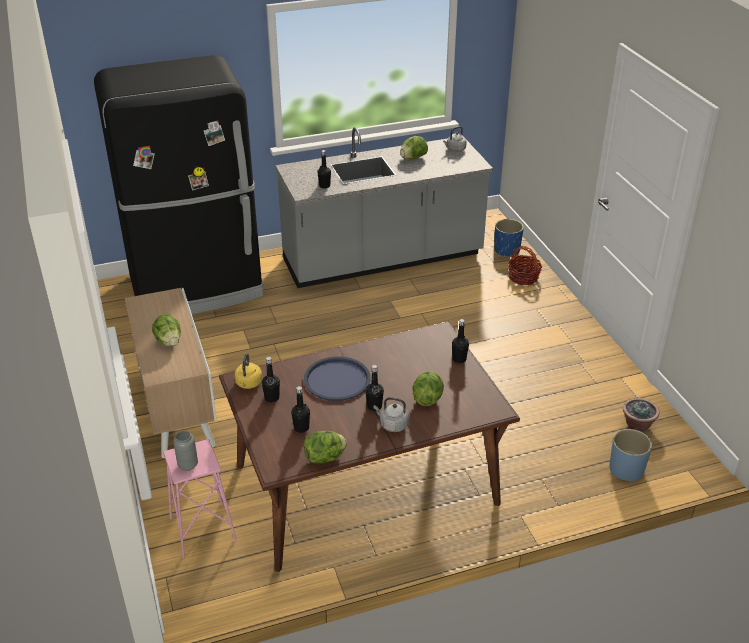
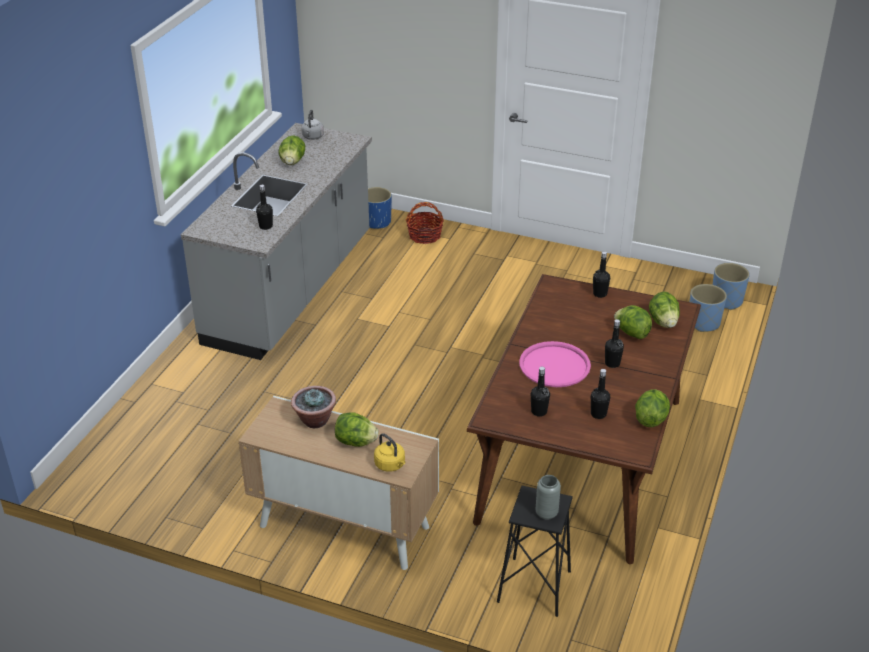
camera: 50 degrees left, 0 degrees up
(197, 287) = (163, 422): black fridge -> none
(202, 529) = (534, 587): pink stool -> black stool
(248, 384) = (503, 416): yellow kettle -> yellow kettle (391, 465)
(337, 379) = (554, 365): blue tray -> pink tray
(392, 425) = (645, 366): grey kettle -> none
(464, 408) = (663, 322): none -> lettuce
(637, 425) = (664, 290): potted plant -> potted plant (314, 420)
(678, 469) = (727, 301): none -> blue planter

